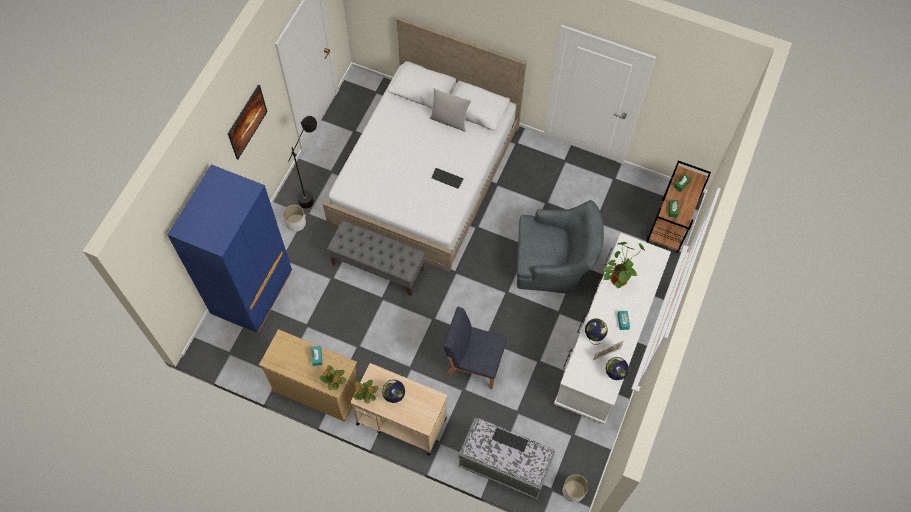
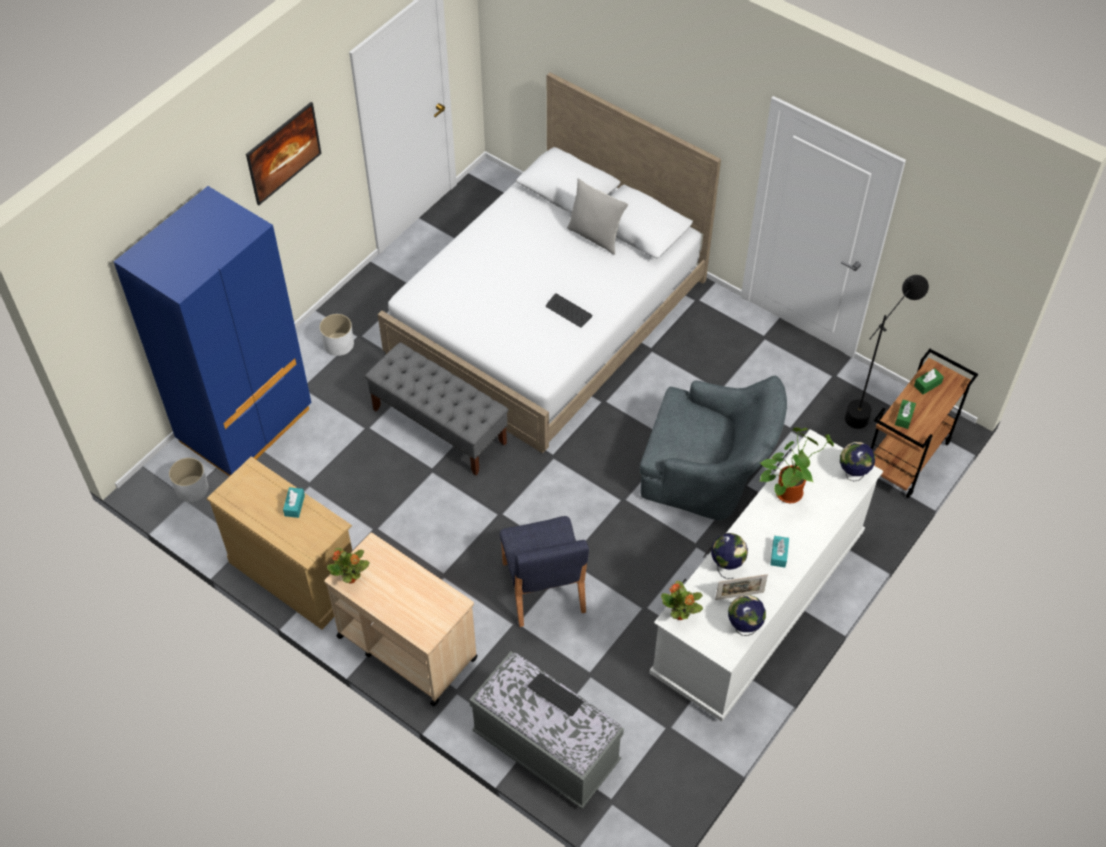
camera: 15 degrees right, 10 degrees down
(313, 192) = (377, 308): black floor lamp -> black floor lamp (869, 407)
(335, 383) = (308, 547): potted plant -> potted plant (680, 614)
(394, 396) = (392, 587): globe -> globe (852, 474)
(474, 362) = (543, 588): blue chair -> blue chair turned 135 degrees counterclockwise
(573, 491) = (646, 812): white planter -> white planter (192, 489)

